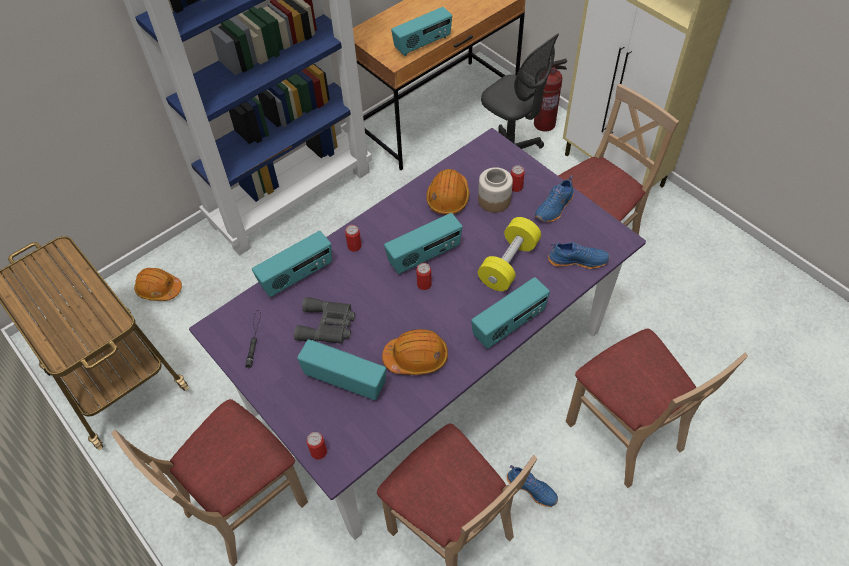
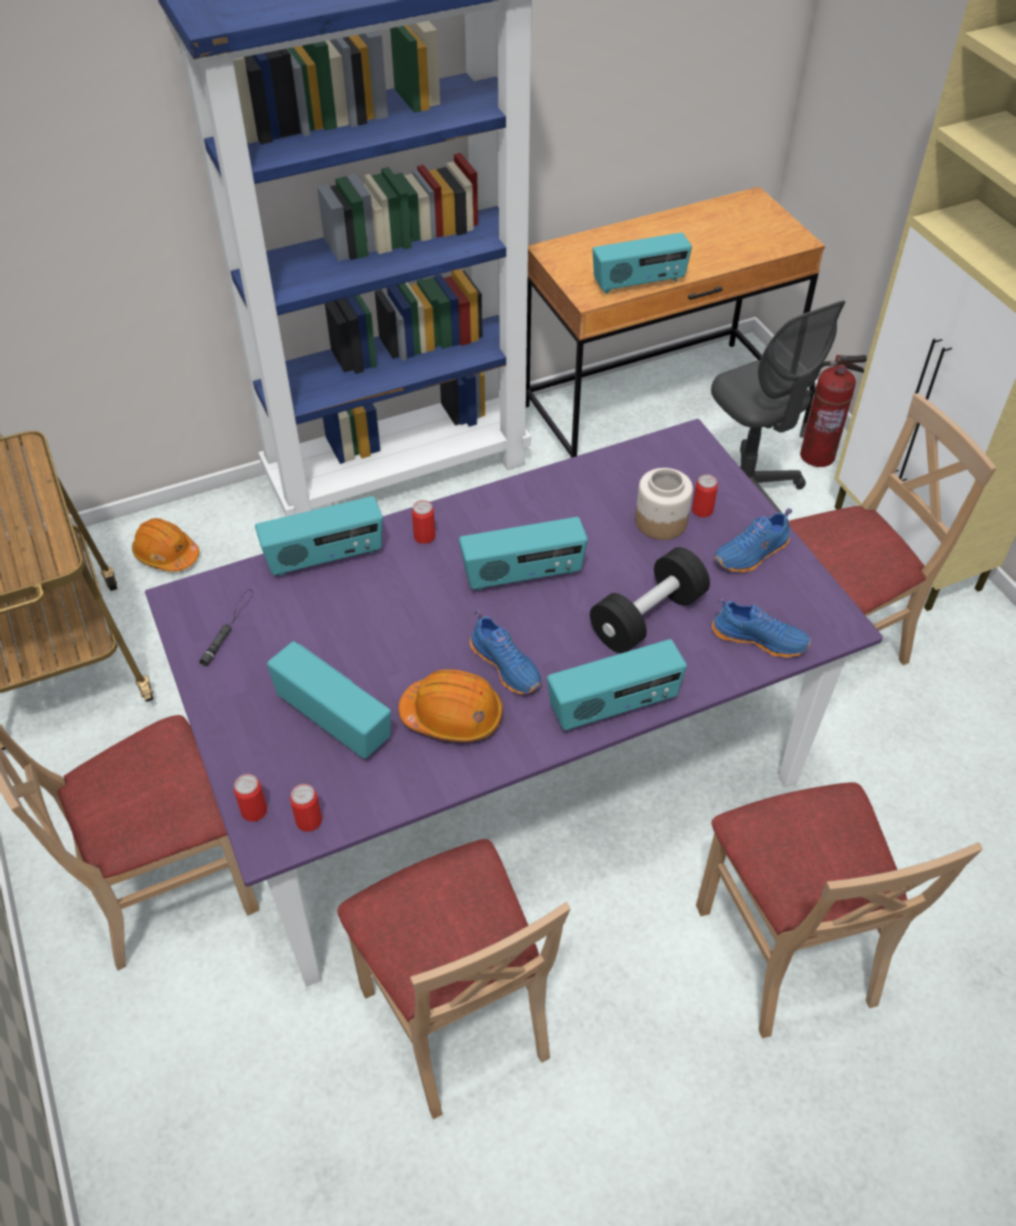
camera: 15 degrees right, 5 degrees down
(327, 325) = (341, 636): grey binoculars -> none
(424, 284) = (506, 615): can -> can (309, 820)
(448, 197) = (591, 501): orange hard hat -> none
(508, 264) = (647, 617): yellow dumbbell -> black dumbbell
(532, 488) = (606, 992): blue shoe -> blue shoe (507, 665)

